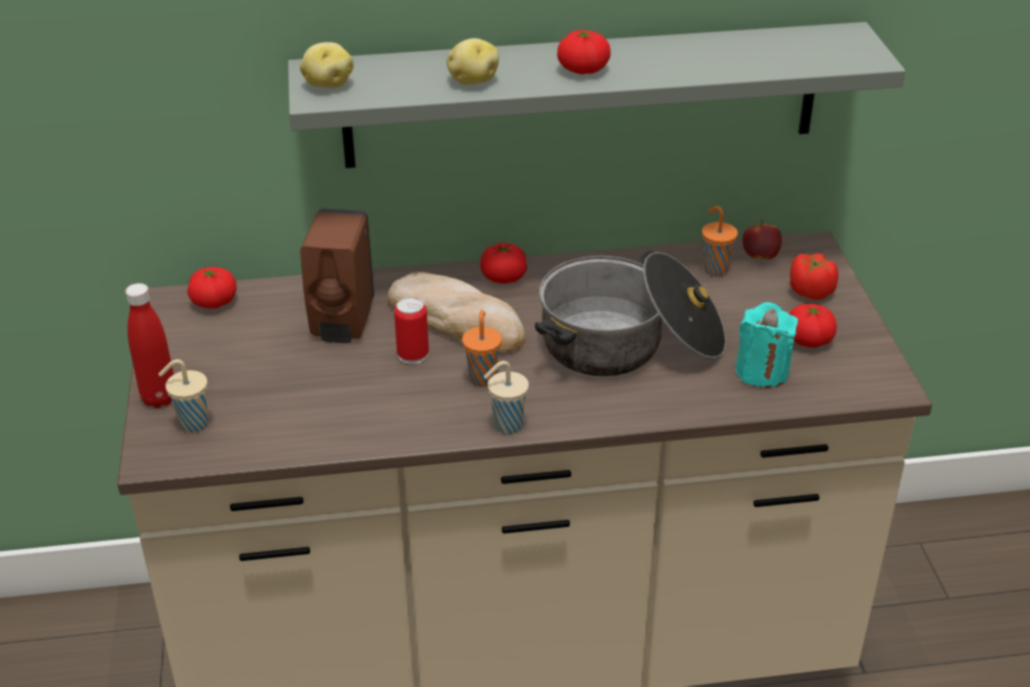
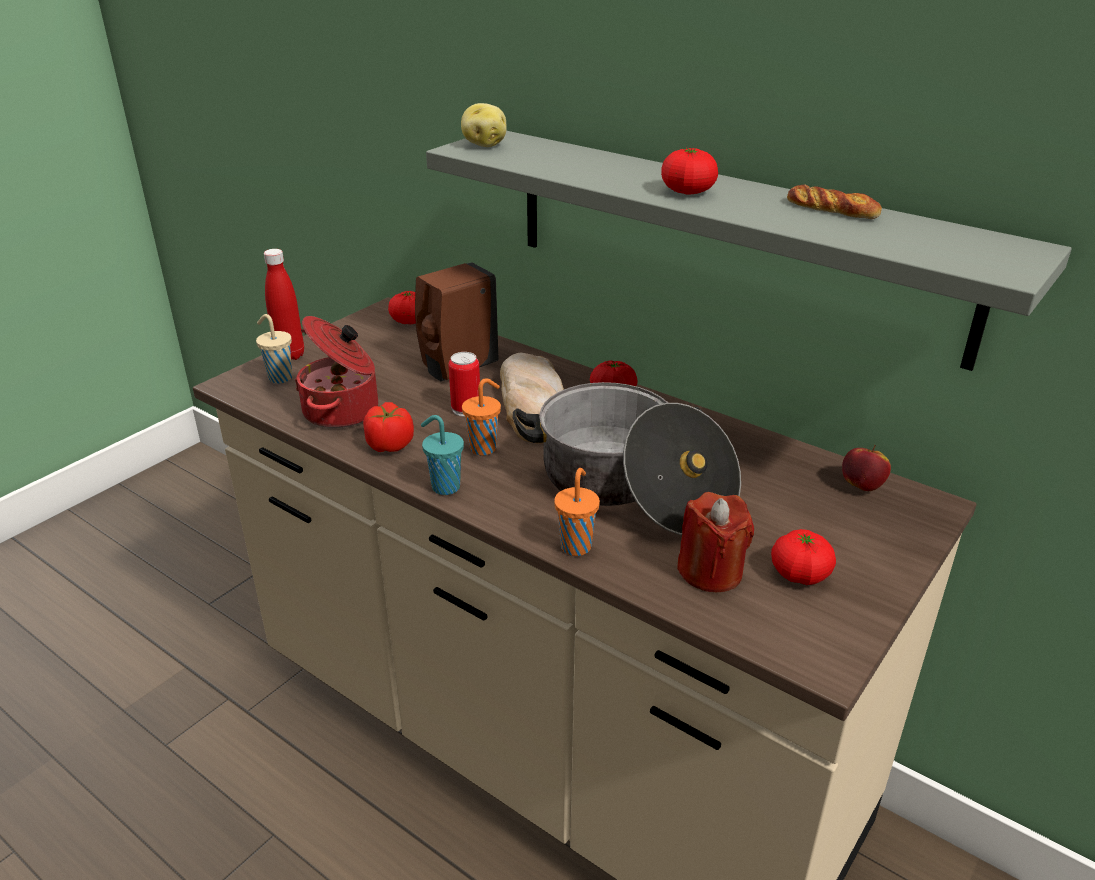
camera: 45 degrees right, 5 degrees down
(313, 417) = (343, 411): none -> cooking pot
(472, 81) = (584, 172): potato -> none
(506, 425) = (444, 487): beige cup -> turquoise cup
(700, 47) = (832, 210): none -> bread
(714, 269) = (800, 474): orange cup -> orange cup (576, 545)
(762, 371) = (711, 572): turquoise candle -> red candle
(810, 291) = (869, 538): tomato -> tomato (390, 444)

